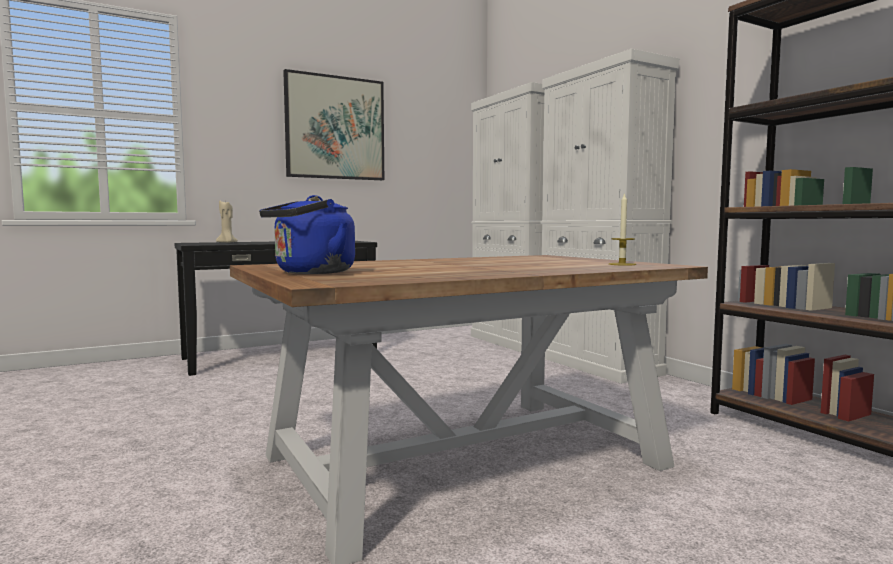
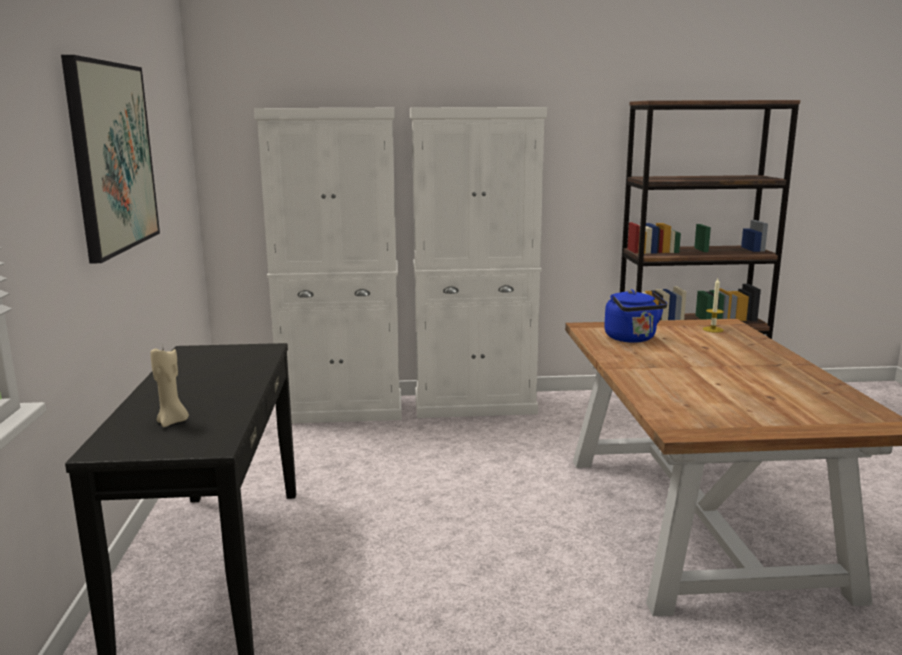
camera: 65 degrees left, 10 degrees up
(311, 272) = (788, 418): blue kettle -> blue kettle (632, 339)

